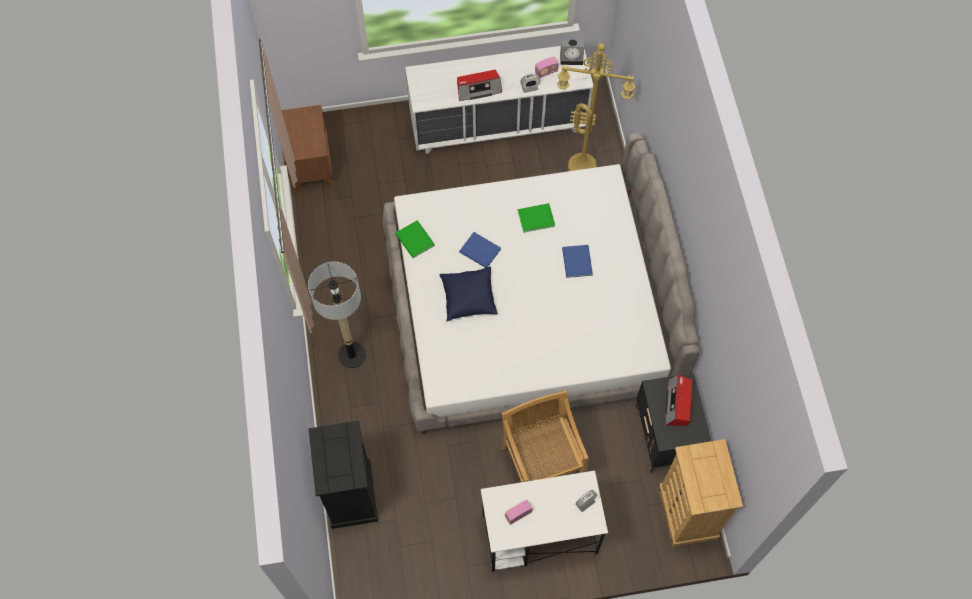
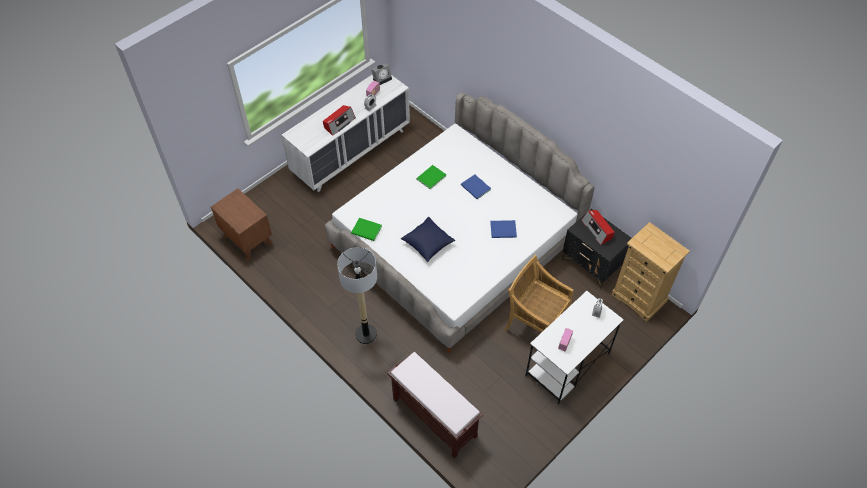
camera: 35 degrees left, 10 degrees down
(351, 494) = (433, 417): black dresser -> brown bench
(480, 252) = (413, 214): blue book -> blue book (504, 230)
(583, 165) = (421, 147): yellow floor lamp -> none

